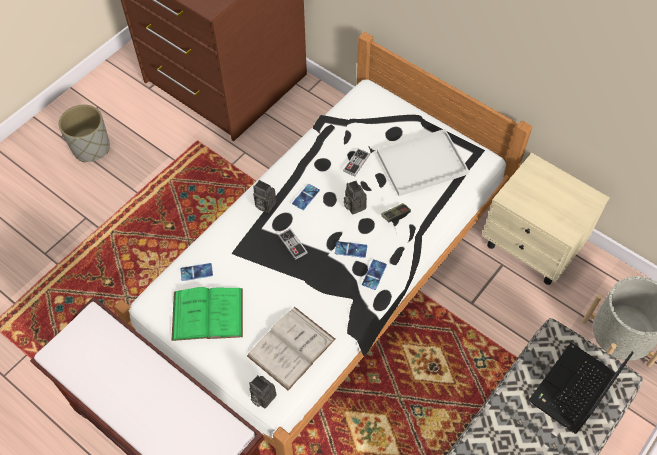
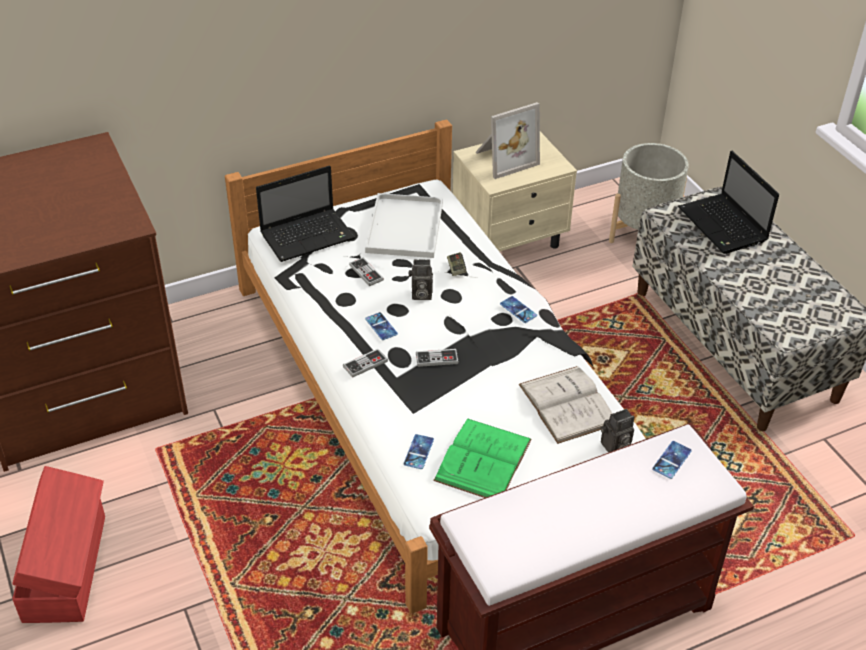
camera: 65 degrees left, 15 degrees down
(91, 148) = (67, 566): grey planter -> red storage box
(264, 204) = (365, 364): camera -> game controller
(351, 249) = (475, 316): phone -> phone (671, 460)
(374, 112) = (309, 236): none -> laptop
(547, 190) = (504, 158): none -> picture frame

